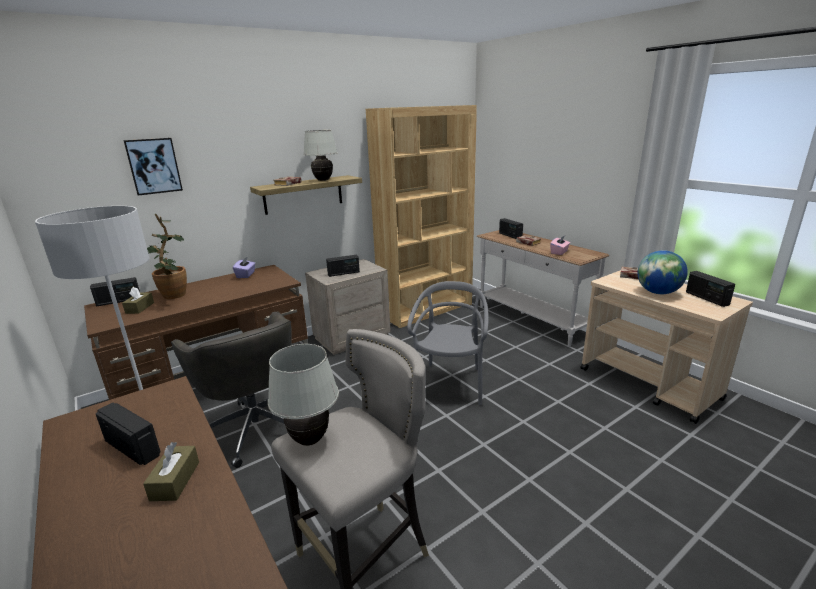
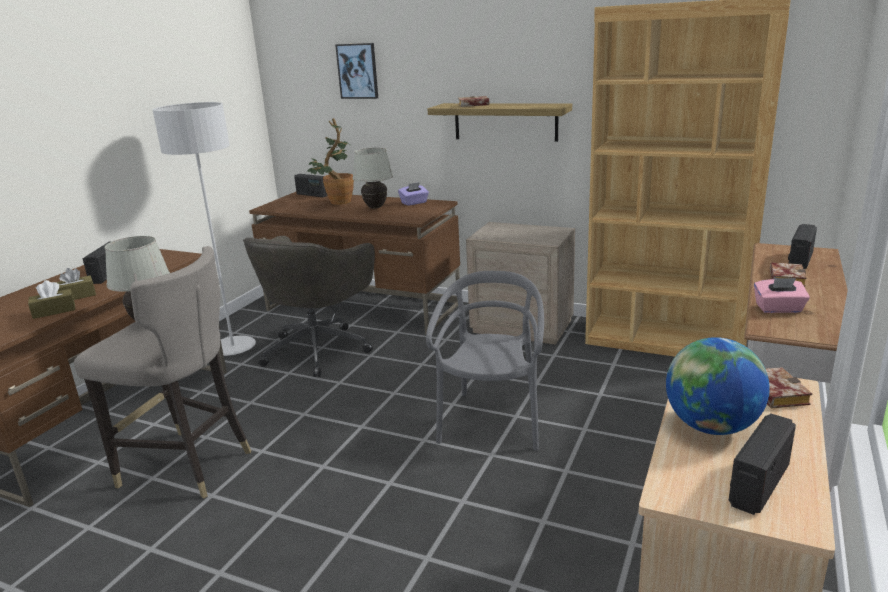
camera: 60 degrees right, 0 degrees up
(140, 308) = (305, 203): brown tissue box -> brown tissue box (54, 311)
(323, 180) = (515, 106): white table lamp -> white table lamp (375, 207)
(343, 273) = (511, 235): radio -> none
(450, 384) = (492, 421): grey chair -> grey chair turned 60 degrees counterclockwise

